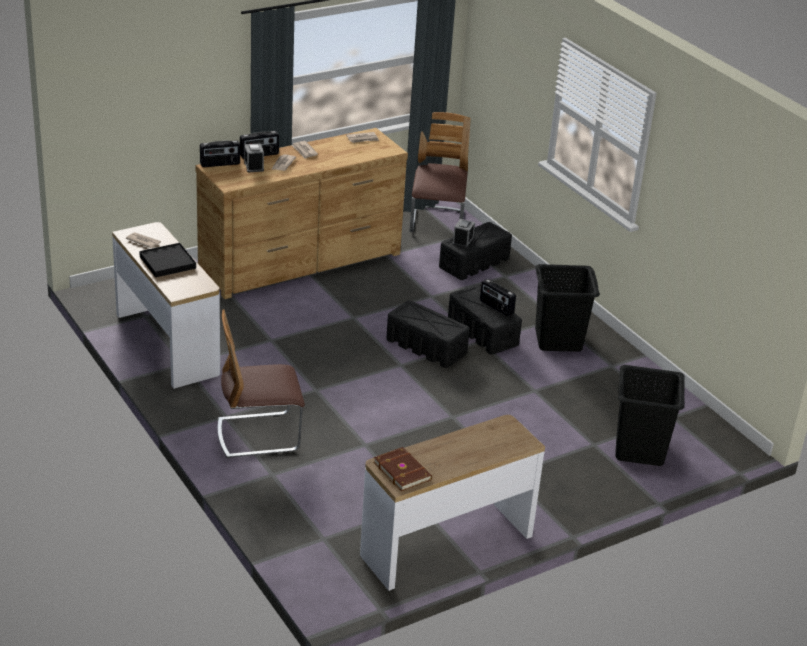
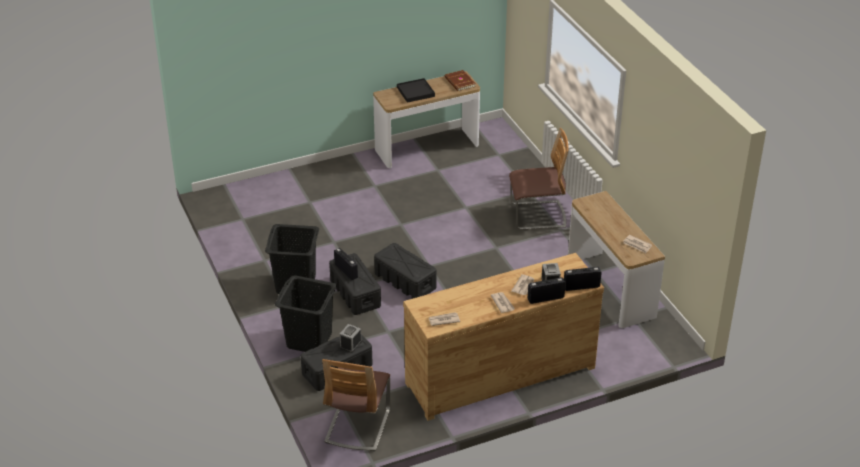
camera: 170 degrees left, 5 degrees up
(167, 262) = (614, 224): black tray -> black tray (415, 92)
(640, 450) = (280, 197): black laundry basket -> black laundry basket (309, 340)

